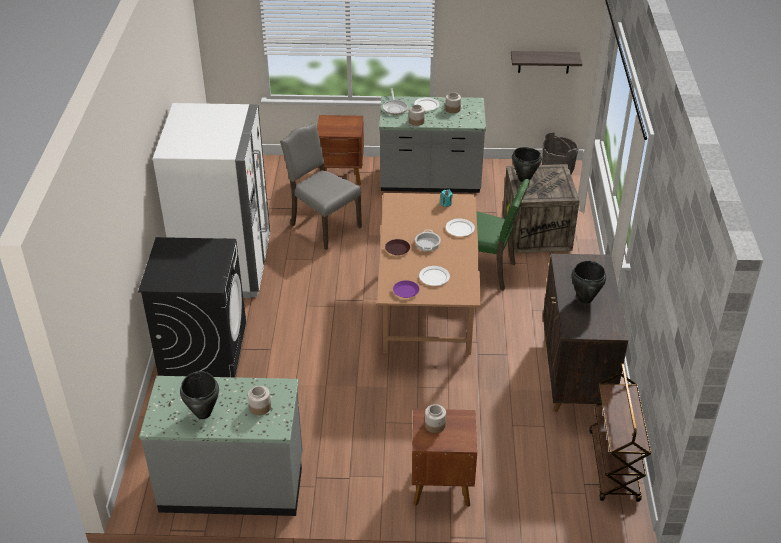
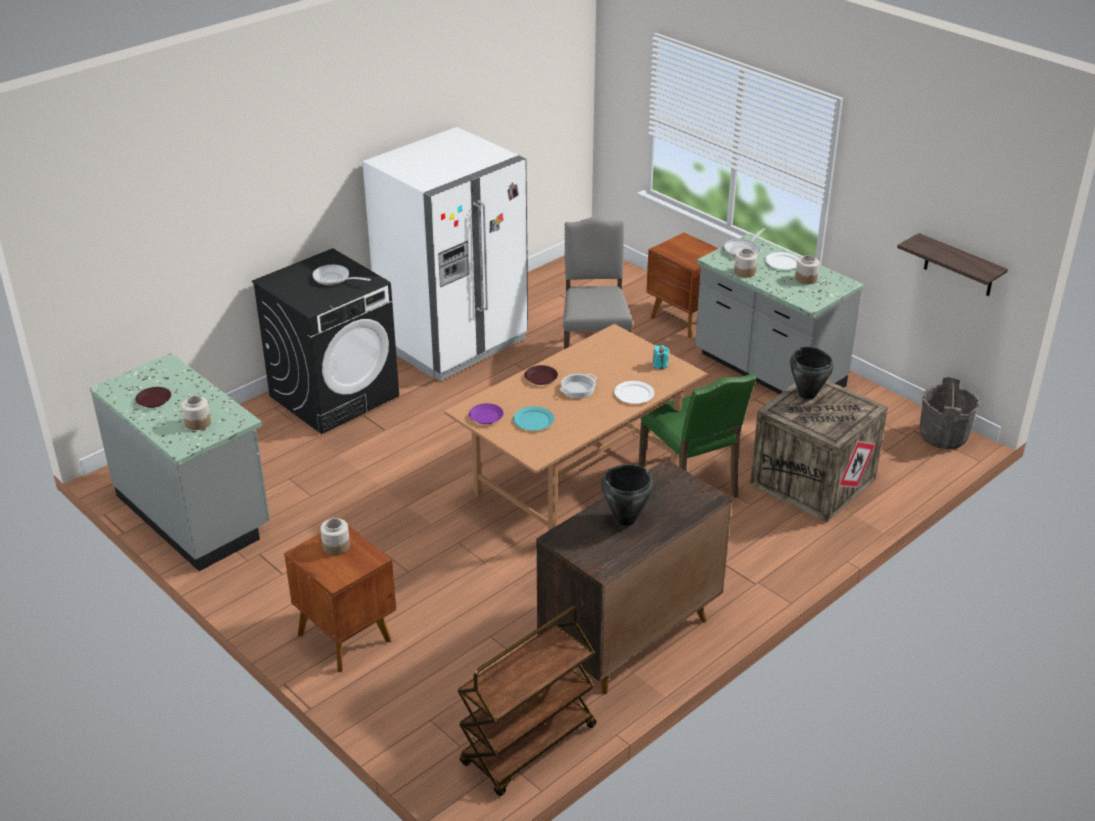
camera: 45 degrees right, 5 degrees down
(195, 257) = (334, 279): none -> frying pan
(203, 413) = (154, 400): black cooking pot -> brown plate
(434, 277) = (533, 421): white plate -> turquoise plate

